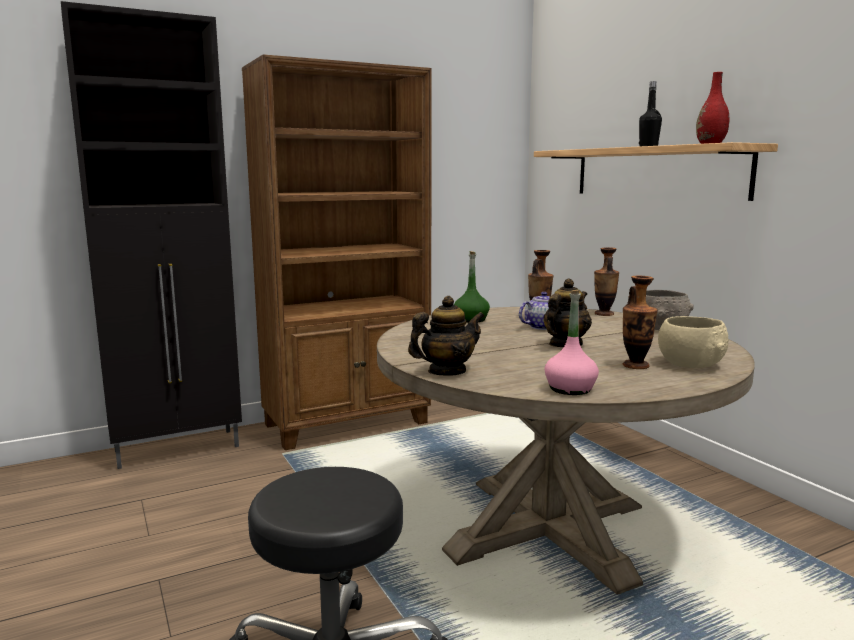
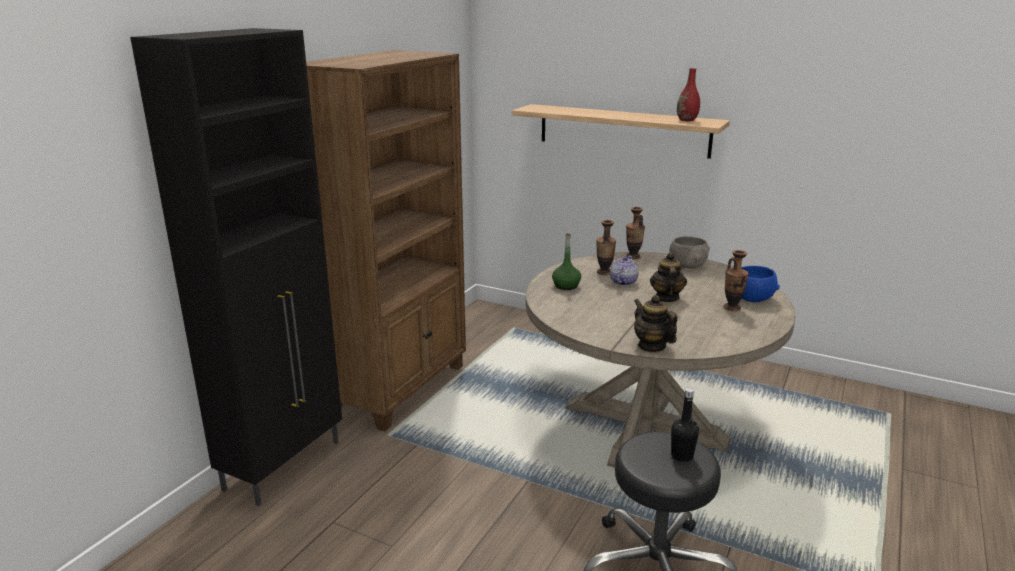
camera: 35 degrees left, 10 degrees up
(446, 372) = (651, 346): teapot -> teapot turned 60 degrees counterclockwise
(570, 389) = (735, 339): pink bottle -> none
(648, 146) = (630, 116): black bottle -> black bottle (682, 456)
(690, 364) = (753, 298): beige bowl -> blue bowl

